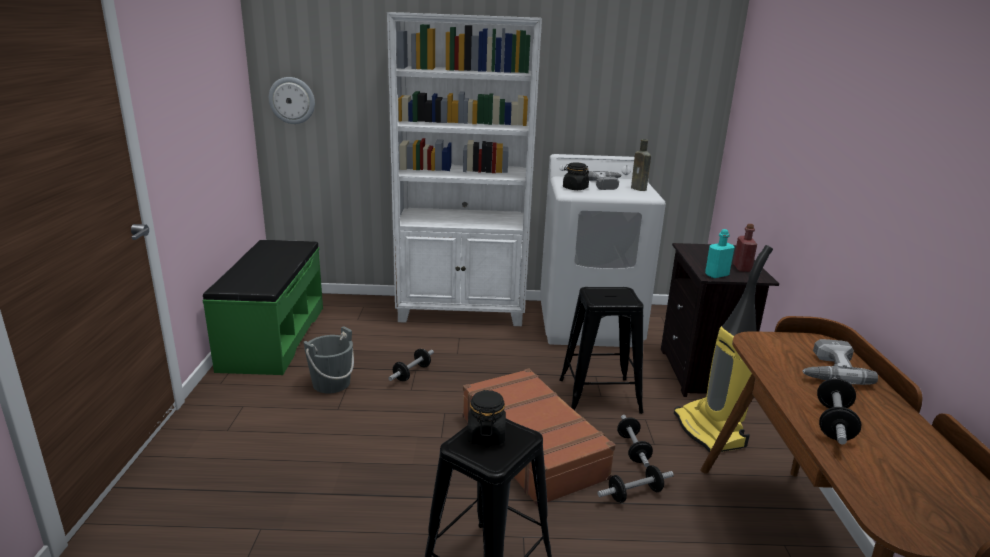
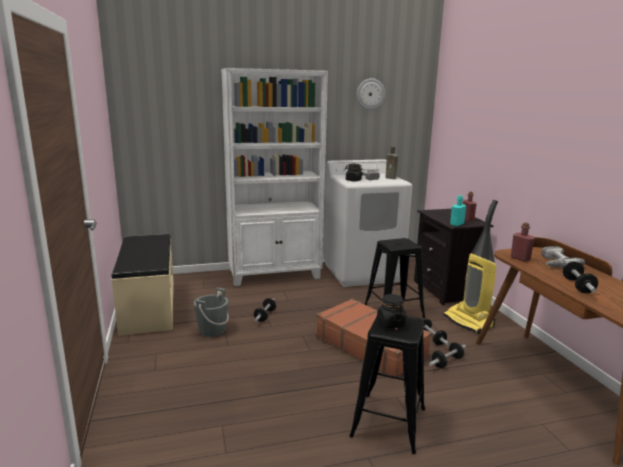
camera: 15 degrees left, 5 degrees down
(273, 337) = (148, 307): green bench -> beige bench
(292, 100) = (143, 133): wall clock -> wall clock (370, 94)
(770, 354) = (520, 259): none -> red bottle

